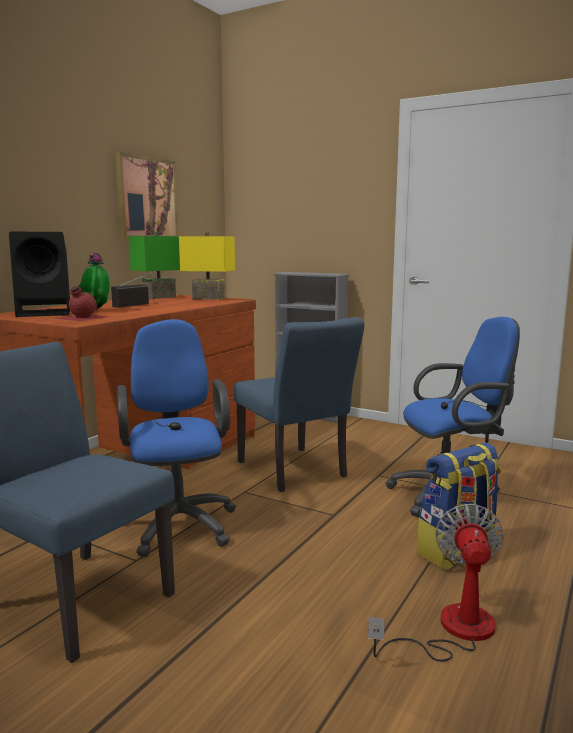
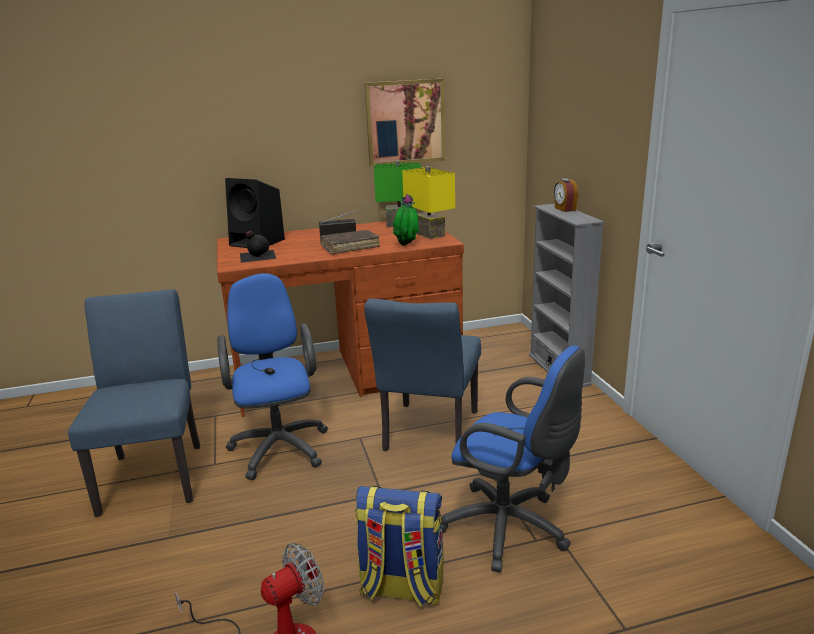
camera: 45 degrees right, 10 degrees up
(81, 317) = (256, 255): red bottle -> black bottle
(97, 311) = (292, 245): potted plant -> potted plant (407, 245)
(164, 307) = (350, 247): none -> brown book
(178, 522) = (279, 445): blue office chair -> blue office chair turned 45 degrees counterclockwise
(303, 272) = (564, 209): none -> alarm clock

